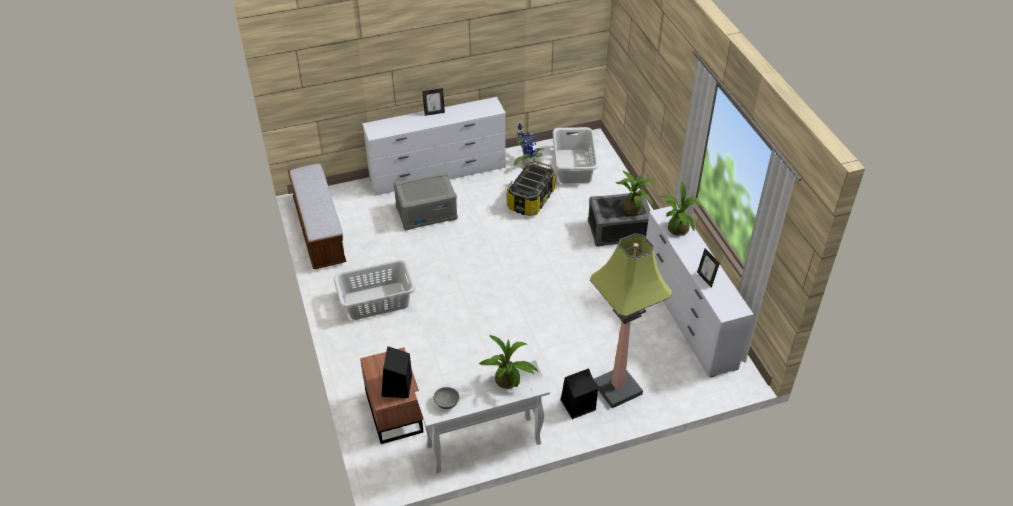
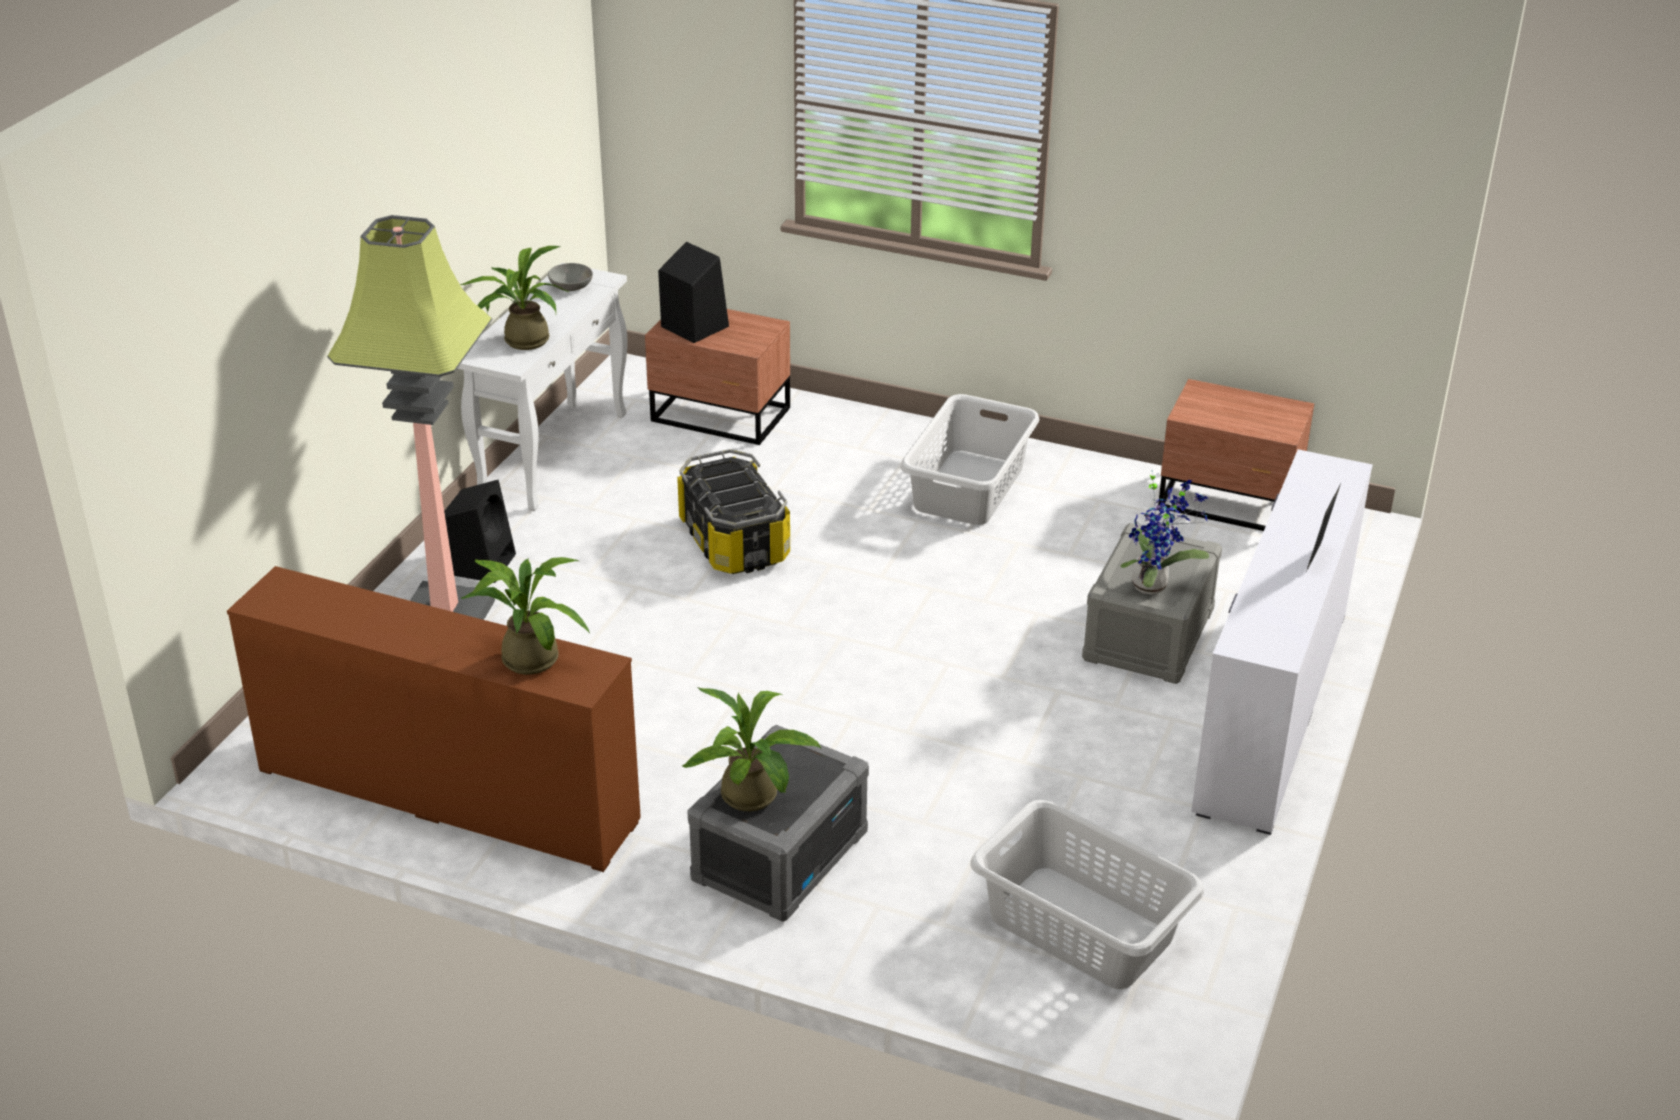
camera: 130 degrees right, 10 degrees down
(319, 231) = (1230, 502): bench -> brown nightstand
(526, 162) = (1177, 859): potted plant -> potted plant (1154, 585)
(531, 199) = (1033, 790): storage box -> storage box (733, 541)
(687, 316) = (447, 794): white dresser -> brown dresser
(705, 279) = (376, 610): picture frame -> none

